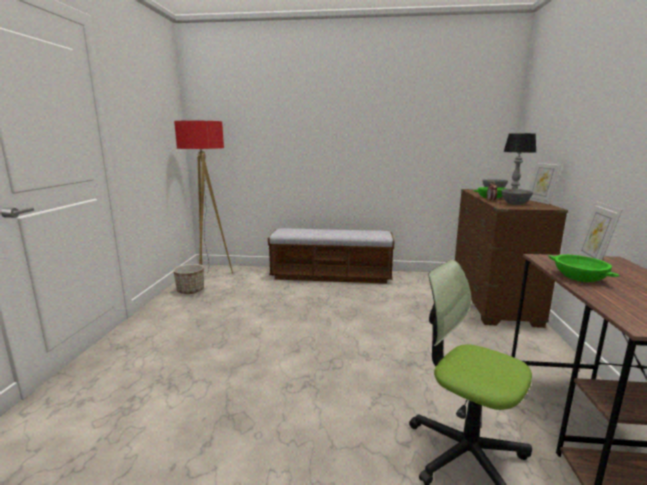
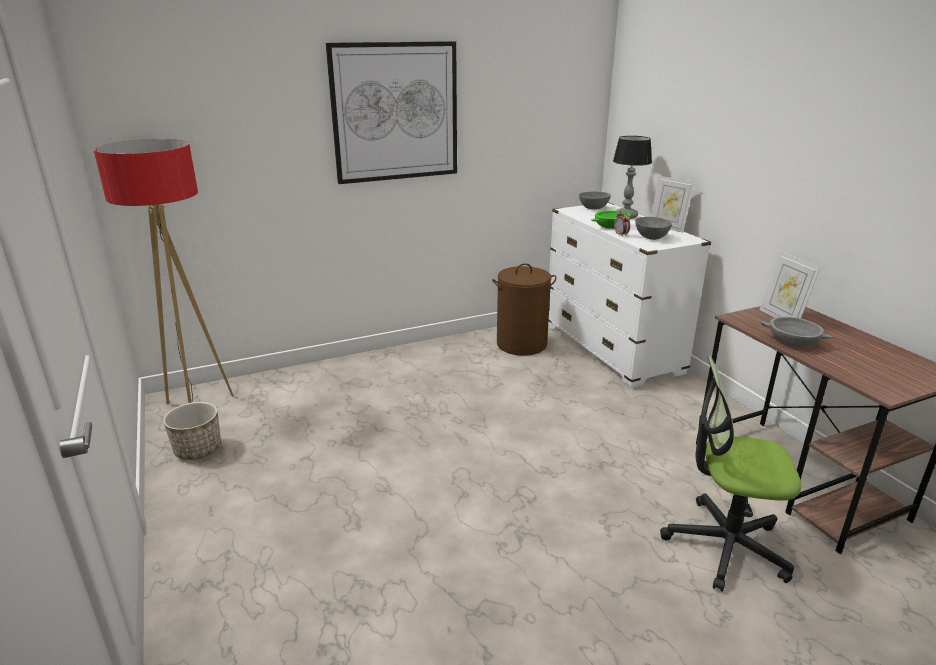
camera: 30 degrees left, 10 degrees up
(331, 276) = (393, 362): bench -> none
(351, 116) = (395, 112): none -> picture
(424, 283) = (522, 344): none -> brown laundry basket
(492, 299) = (612, 349): brown dresser -> white dresser
(580, 277) = (793, 341): green bowl -> grey bowl

